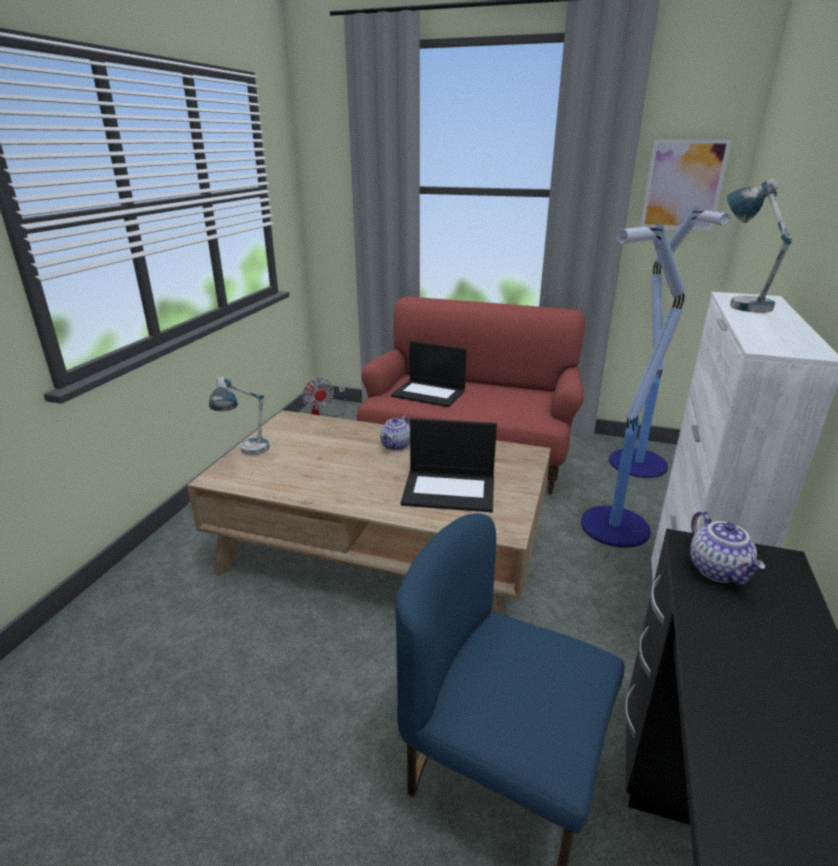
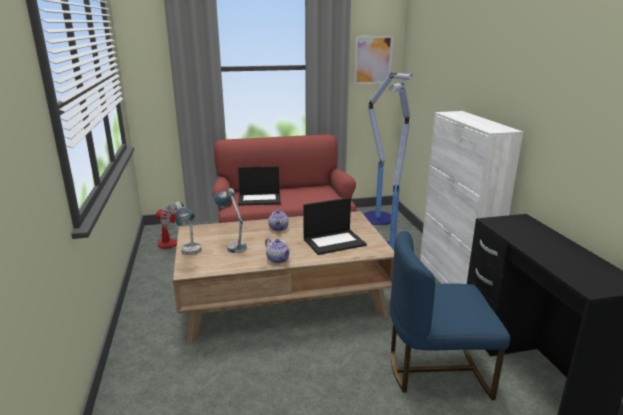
camera: 30 degrees left, 5 degrees down
(719, 570) = (508, 226): teapot -> teapot (278, 259)
(739, 303) = (454, 115): table lamp -> table lamp (232, 245)

